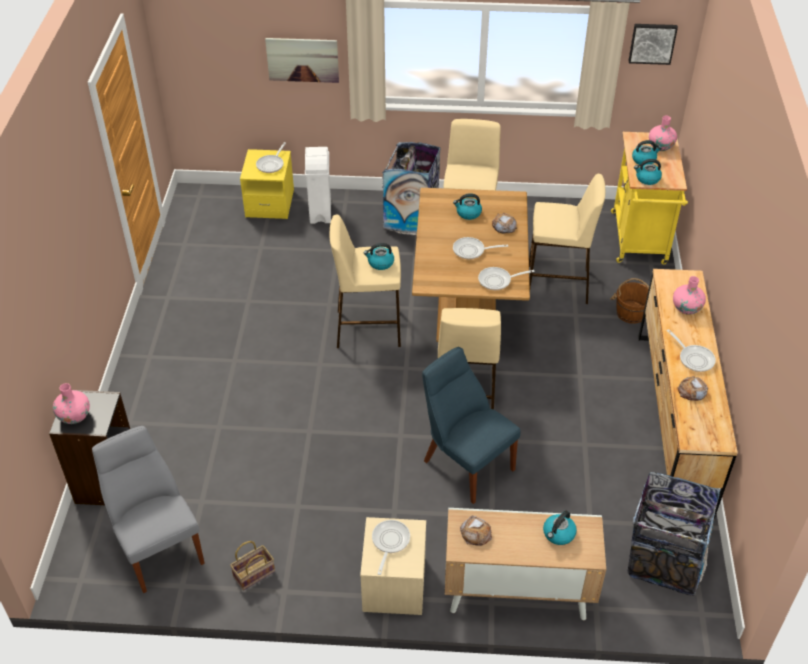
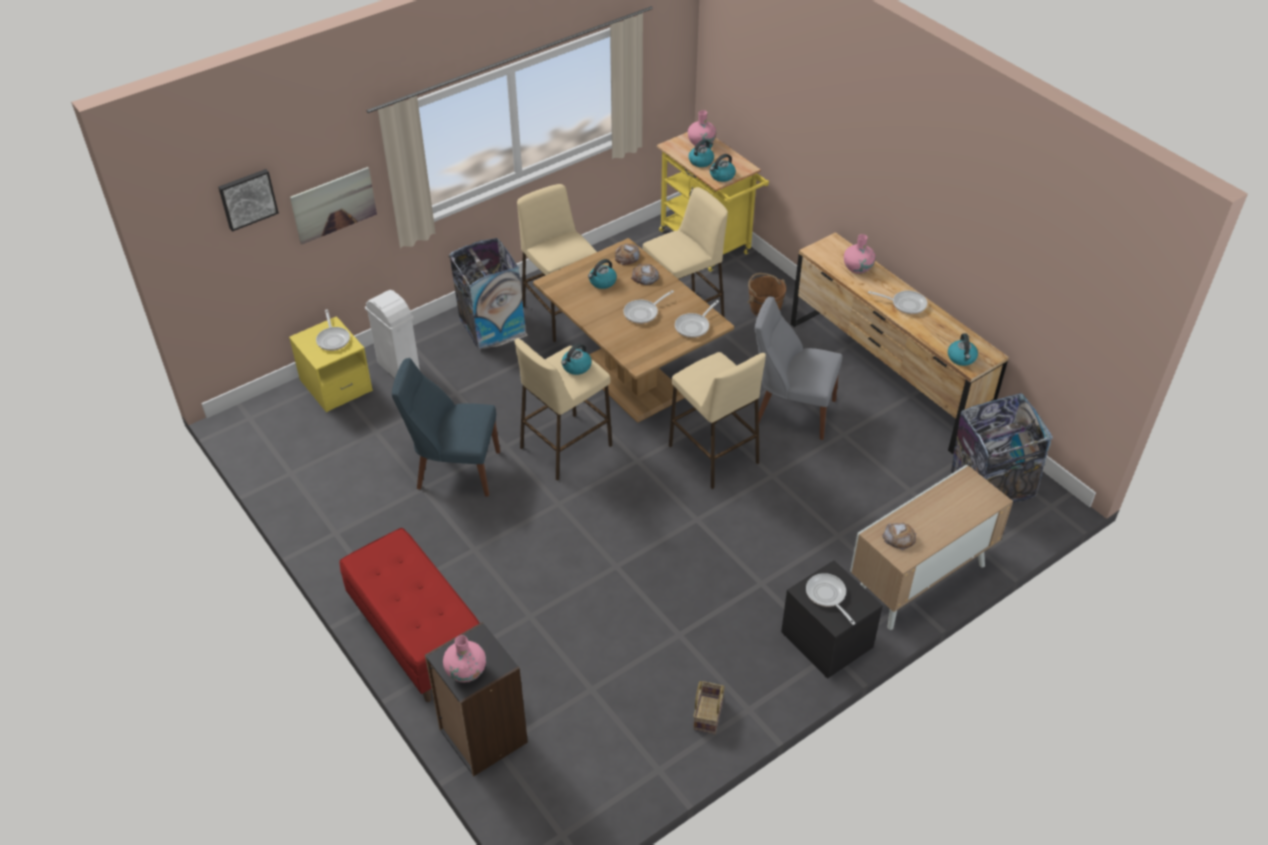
camera: 40 degrees left, 0 degrees up
(141, 392) = (417, 636): none -> red bench
(157, 546) = (598, 754): grey chair -> grey chair (791, 410)
(394, 585) = (827, 640): beige nightstand -> black nightstand
(465, 463) = (773, 507): blue chair -> blue chair (454, 469)
(558, 534) = (955, 498): kettle -> kettle (961, 358)
(652, 43) = (661, 46): picture -> picture (247, 198)
(692, 391) = (931, 330): bread -> bread (627, 257)

